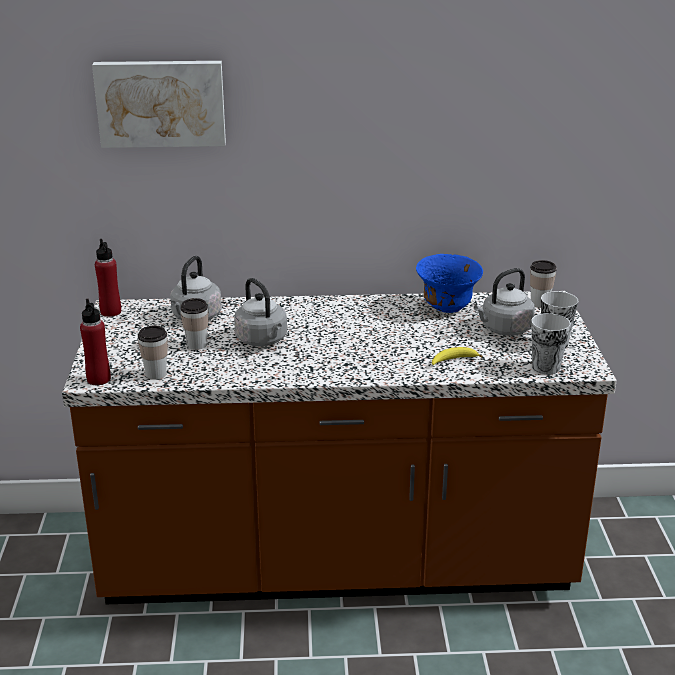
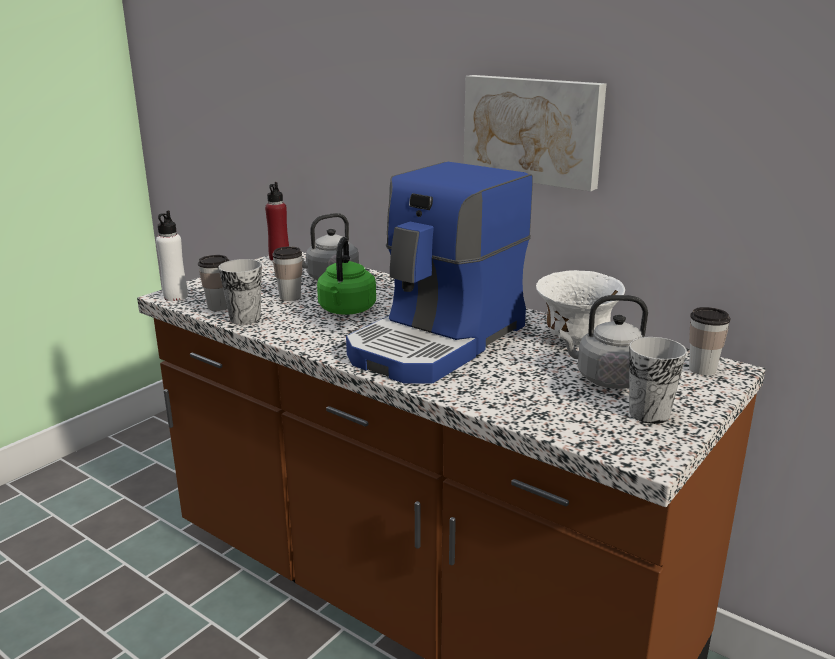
camera: 40 degrees right, 5 degrees down
(98, 379) = (175, 297): red bottle -> white bottle
(161, 103) = (344, 51): picture -> picture (533, 130)
(263, 340) = (346, 310): grey kettle -> green kettle
(370, 342) = (439, 342): none -> coffee machine
(447, 308) = (576, 340): blue bowl -> white bowl
(453, 361) = (491, 387): banana -> none
(546, 367) = (591, 434): cup -> cup (245, 318)

